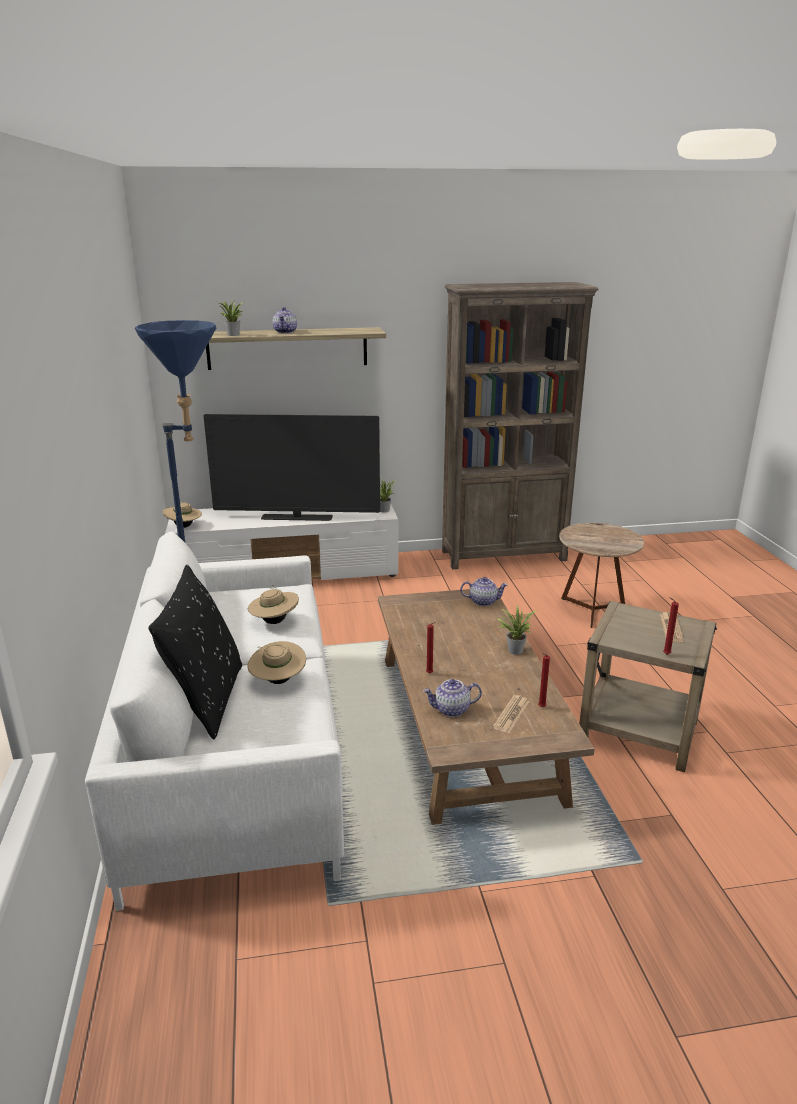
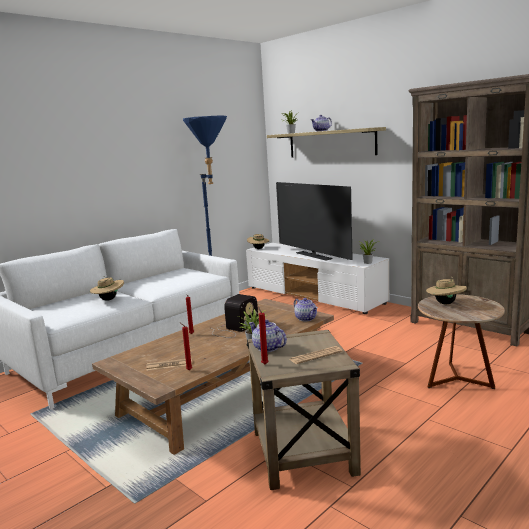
camera: 55 degrees right, 10 degrees down
(206, 700) = (78, 296): black pillow -> none
(274, 621) = (168, 282): beige hat -> beige hat (445, 303)
(451, 710) = (156, 350): teapot -> teapot (267, 348)
(452, 645) = (234, 329): none -> radio

